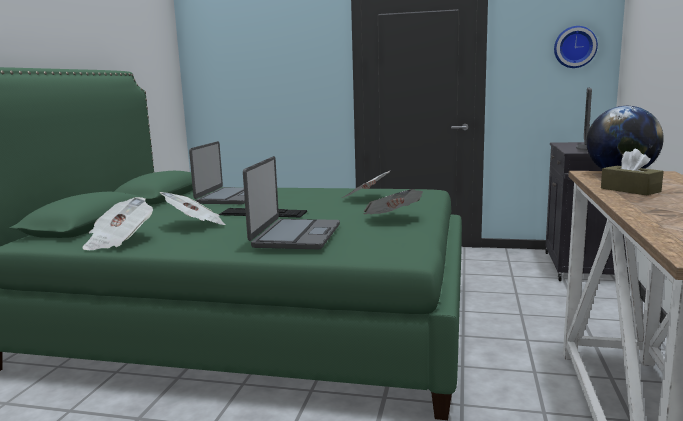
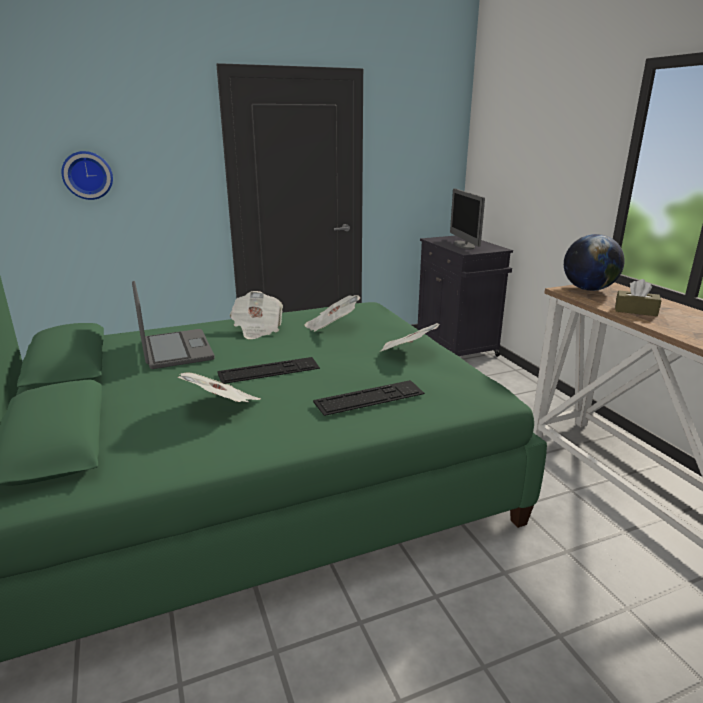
camera: 35 degrees left, 10 degrees up
(119, 241) = (171, 459): newspaper -> newspaper (257, 329)
(295, 235) = (369, 398): laptop -> keyboard
(574, 47) = (435, 148): wall clock -> wall clock (87, 175)

